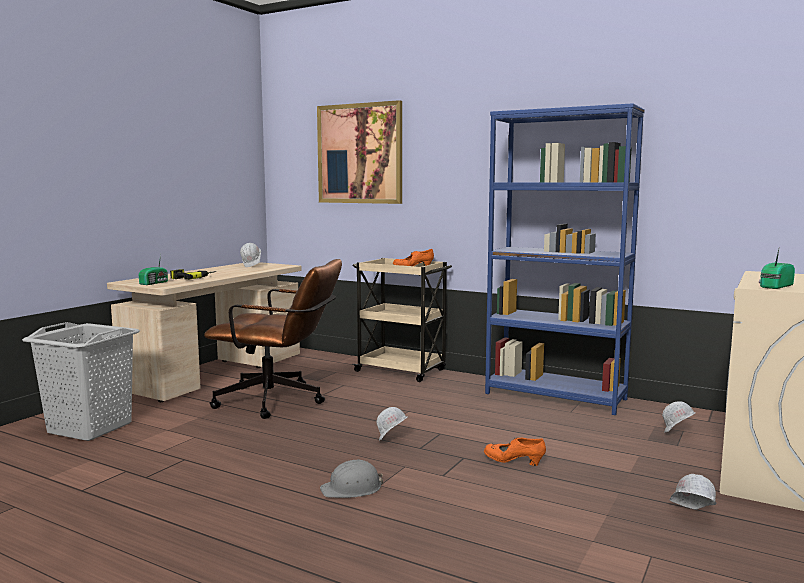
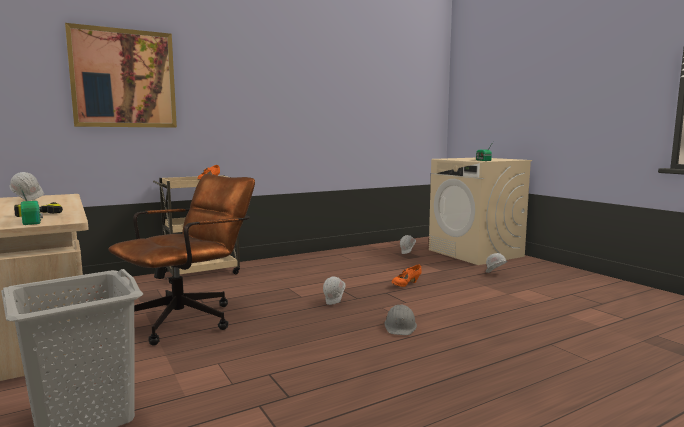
camera: 60 degrees left, 0 degrees up
(555, 396) = (323, 256): blue bookcase -> none

